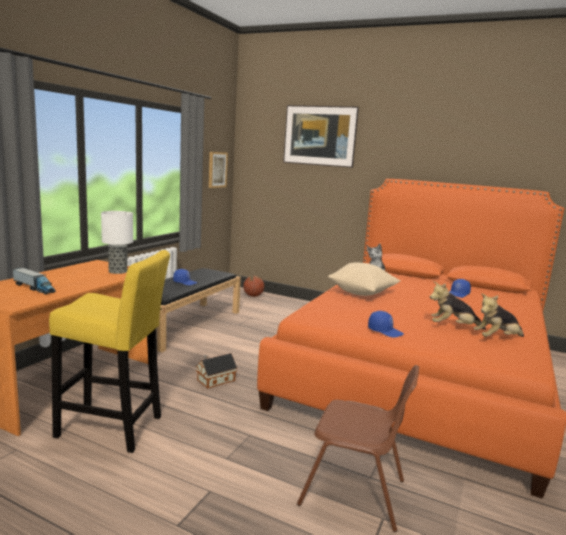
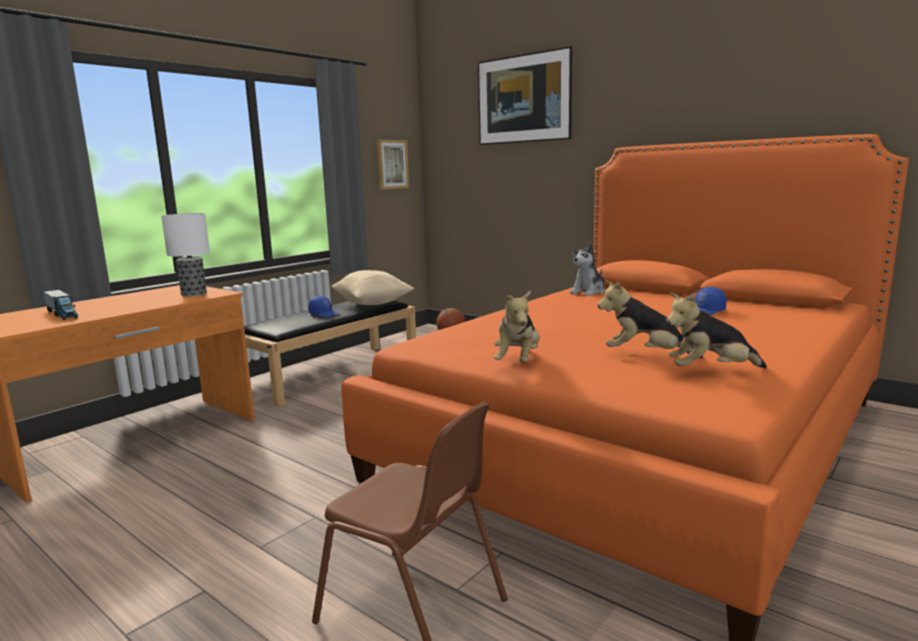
camera: 15 degrees right, 0 degrees up
(114, 428) = (145, 499): yellow stool -> none
(214, 380) = (320, 442): toy house -> none
(362, 294) = (539, 315): beige pillow -> beige pillow (372, 304)
(385, 331) = (518, 362): blue cap -> plush toy

